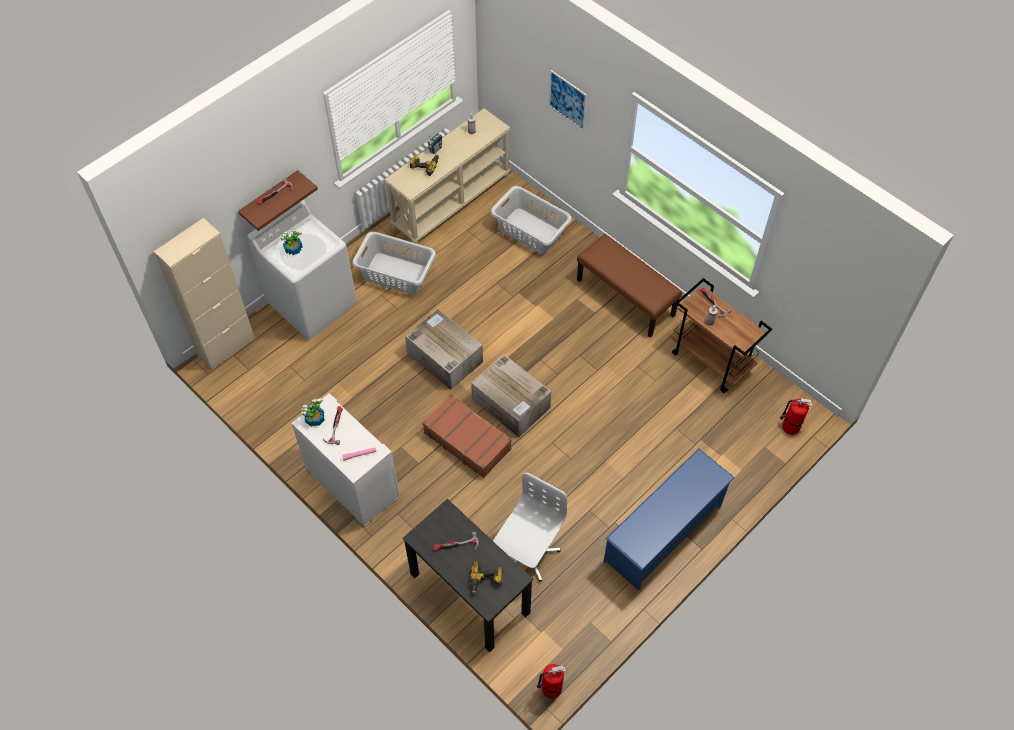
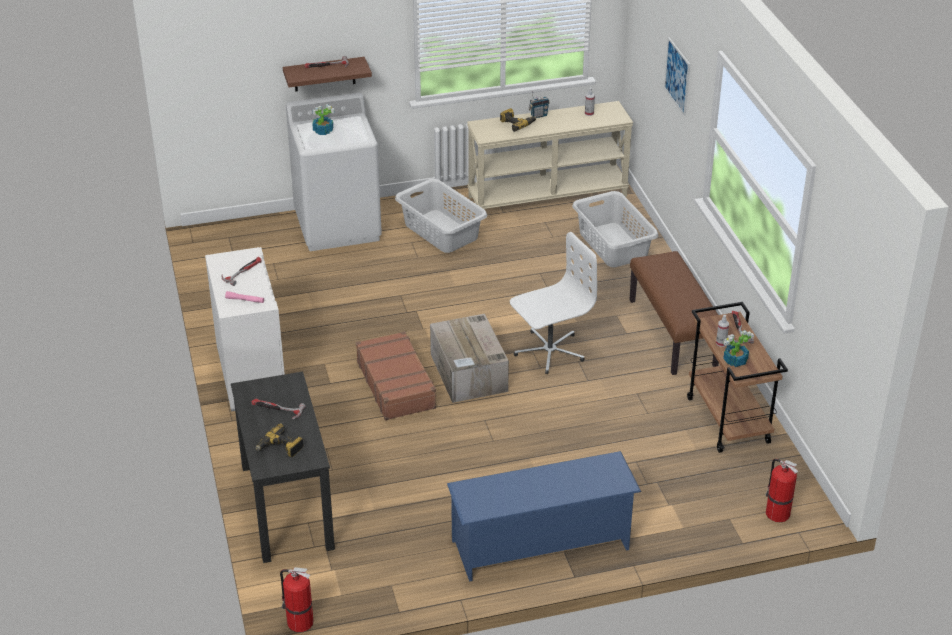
camera: 30 degrees right, 20 degrees down
(226, 347) = (227, 229): beige cabinet -> none
(314, 419) = (229, 260): potted plant -> potted plant (734, 361)
(444, 357) = (431, 311): cardboard box -> none
(527, 553) = (375, 499): white office chair -> white office chair (549, 351)

